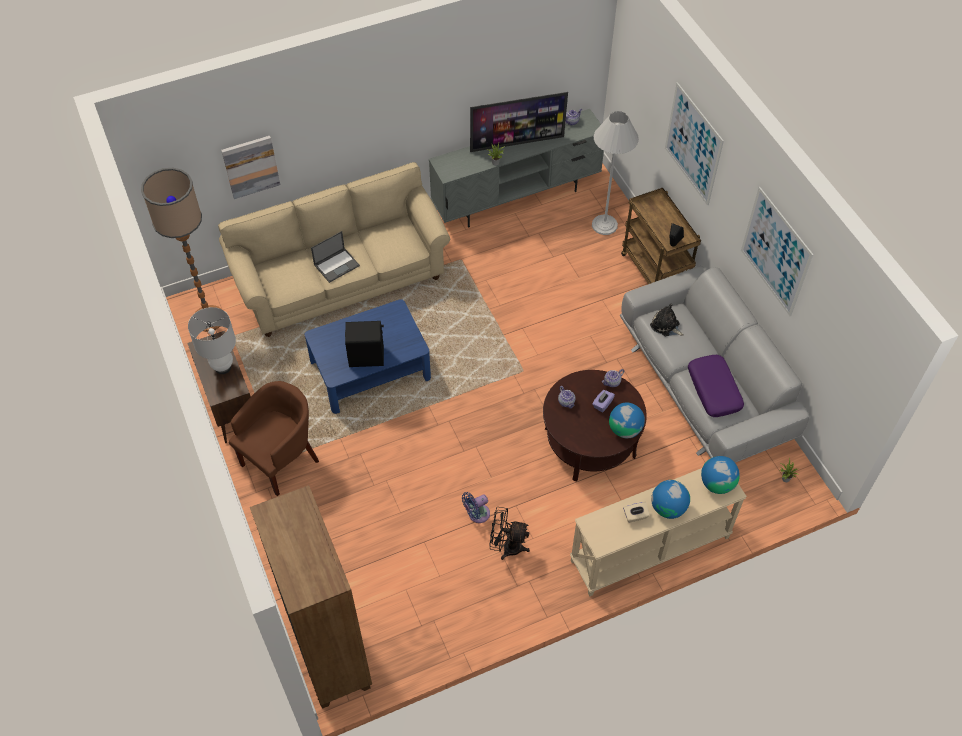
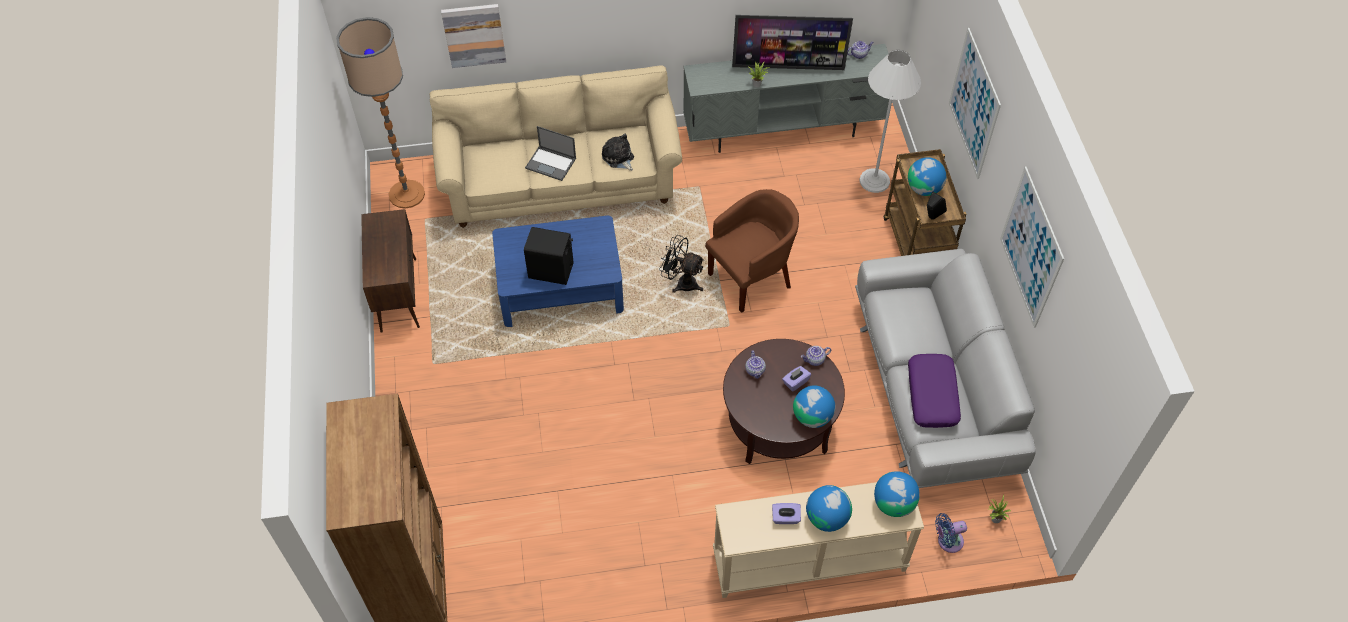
camera: 15 degrees right, 0 degrees up
(223, 367) = (389, 248): white table lamp -> none
(281, 460) = (433, 364): brown armchair -> brown armchair (751, 278)
(337, 265) = (551, 163): laptop -> laptop turned 45 degrees clockwise
(477, 514) = (625, 474): blue fan -> blue fan (947, 541)
(507, 546) = (647, 518): black fan -> black fan (682, 282)
(635, 516) = (785, 518): beige tissue box -> purple tissue box
(658, 222) = (923, 188): none -> globe
(666, 326) = (899, 309): plush toy -> plush toy (618, 158)

